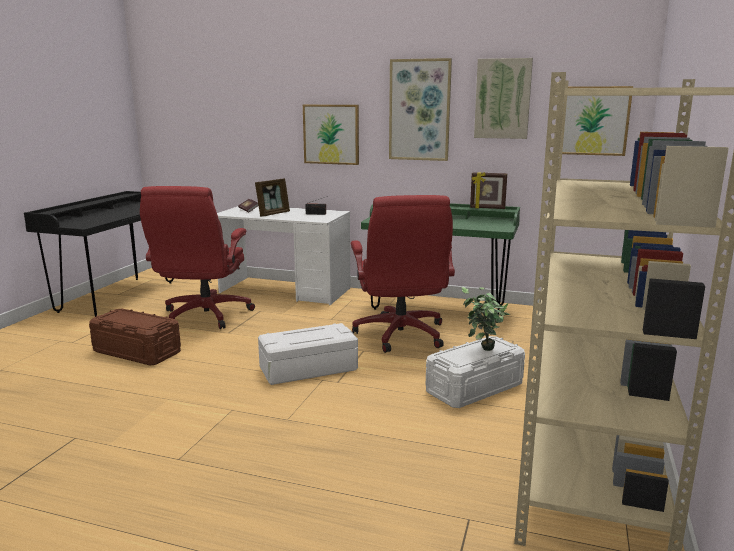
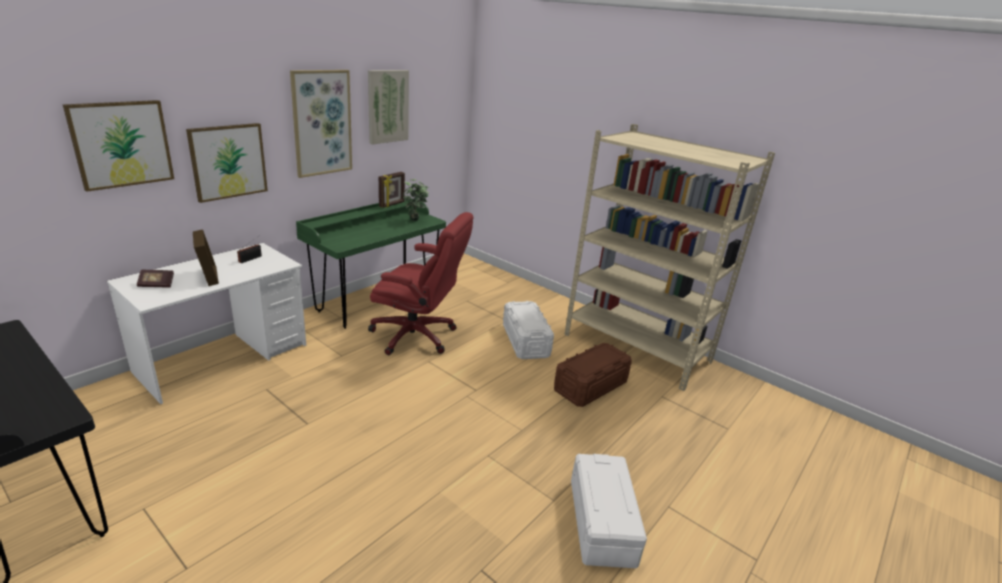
camera: 70 degrees left, 10 degrees up
(137, 352) = (292, 503): brown storage box -> brown storage box (590, 386)
(203, 317) = (236, 432): red office chair -> none
(308, 369) = (441, 397): white storage box -> white storage box (603, 522)
(482, 351) = (530, 314): potted plant -> potted plant (415, 221)
(593, 121) = (443, 119): picture -> picture (122, 144)

